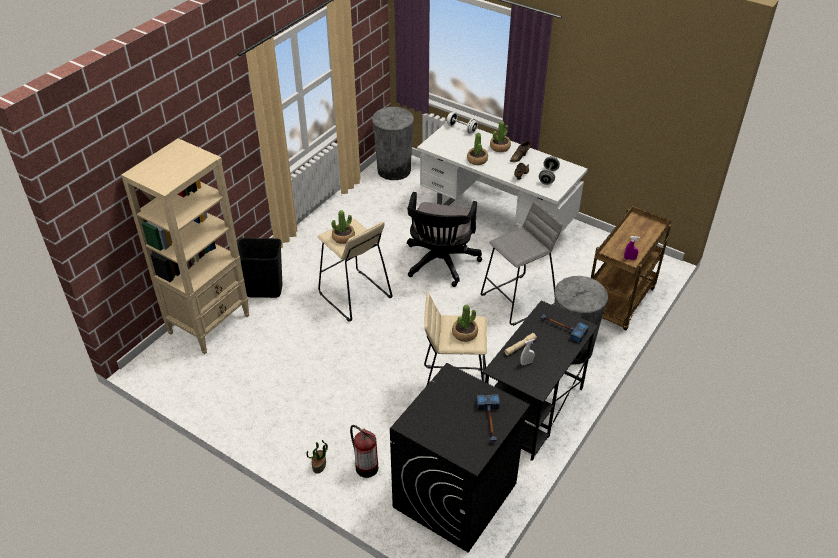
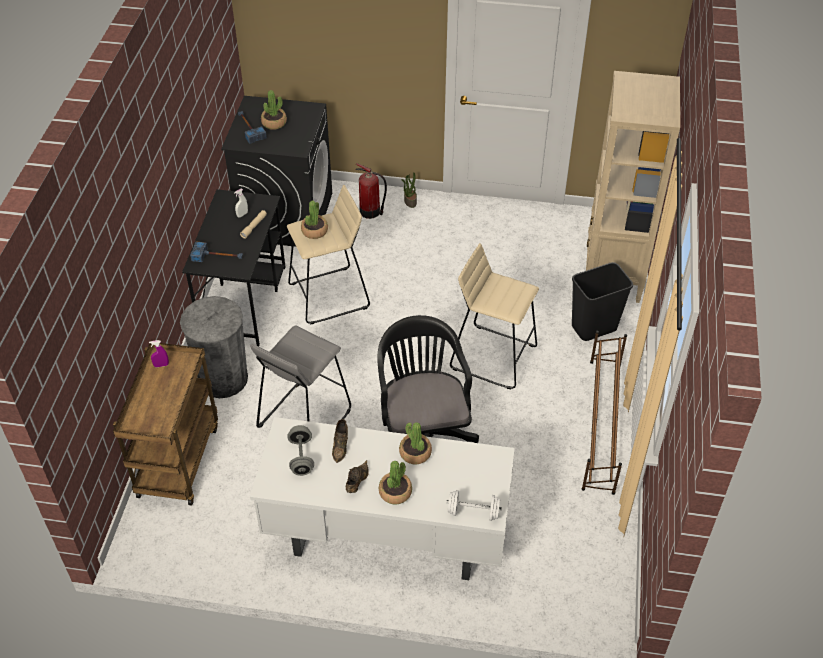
camera: 155 degrees right, 5 degrees up
(319, 233) = (601, 425): none -> brown shoe rack
(343, 237) = (507, 290): potted plant -> potted plant (274, 123)
(394, 170) = (592, 584): grey trash can -> none

